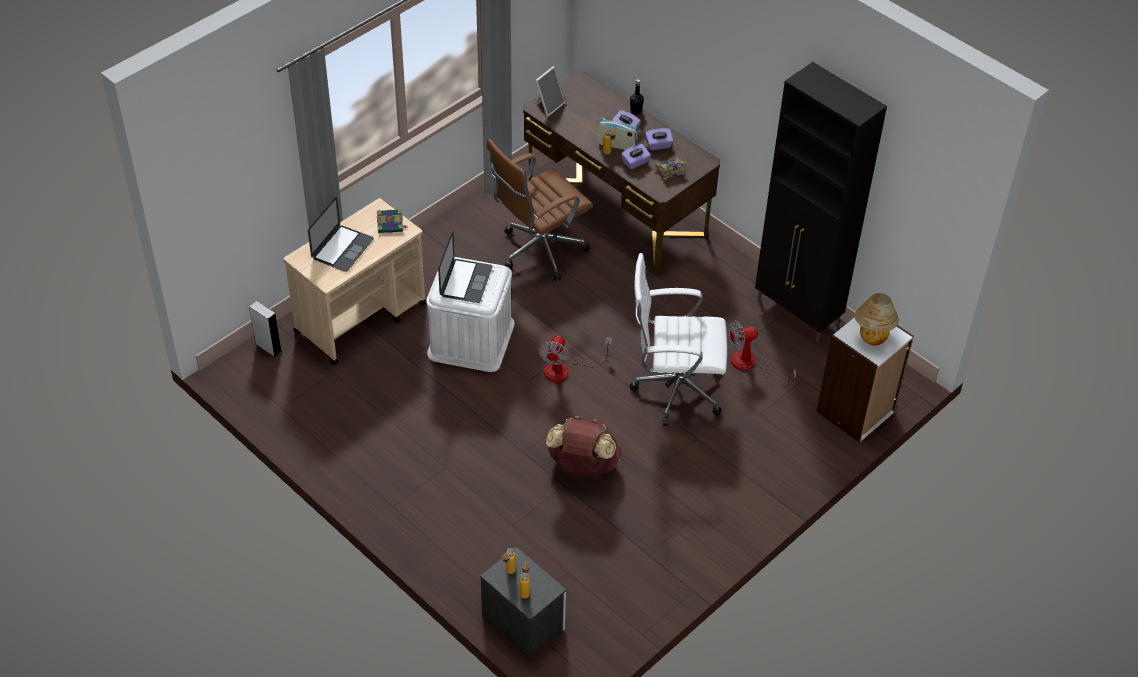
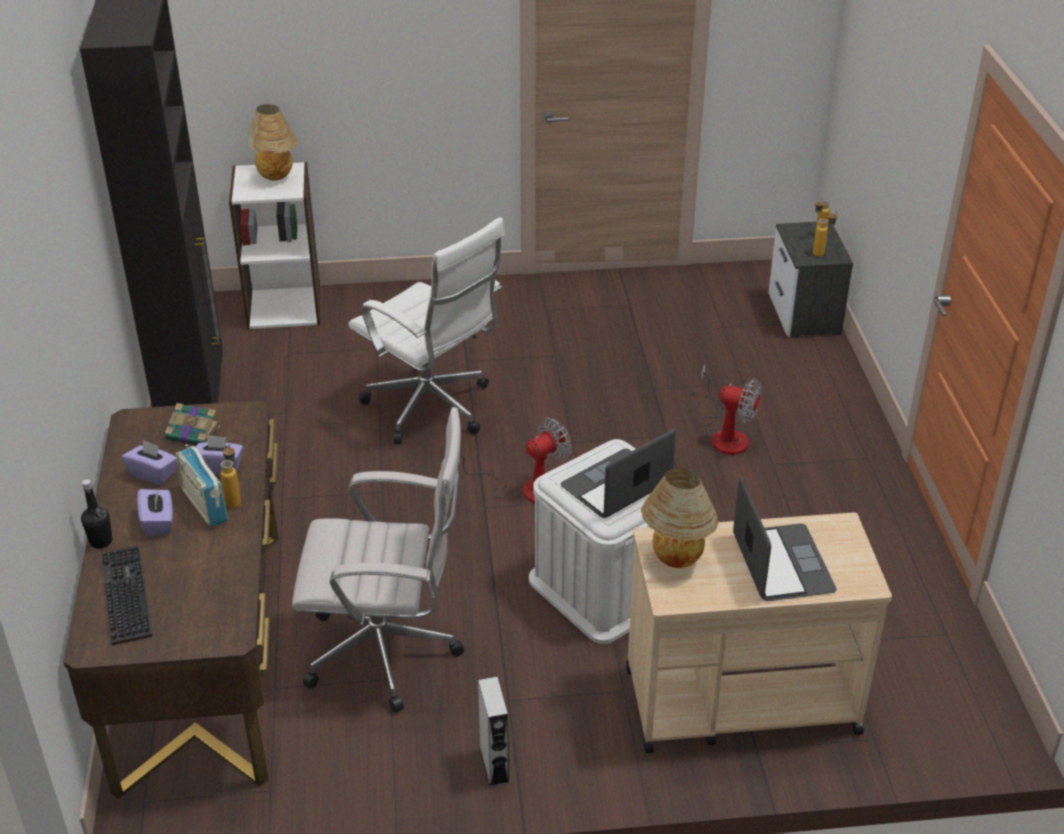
camera: 140 degrees left, 10 degrees down
(268, 347) = (918, 733): grey speaker -> grey speaker (494, 765)
(342, 248) = (782, 563): laptop -> laptop turned 105 degrees clockwise
(391, 225) = (675, 559): book -> table lamp
(538, 252) = (389, 652): brown office chair -> white office chair
(548, 105) = (207, 628): picture frame -> none
(582, 466) = (614, 394): brown backpack -> none
(596, 99) = (124, 595): none -> keyboard
(751, 365) = (320, 390): fan -> fan (725, 434)

